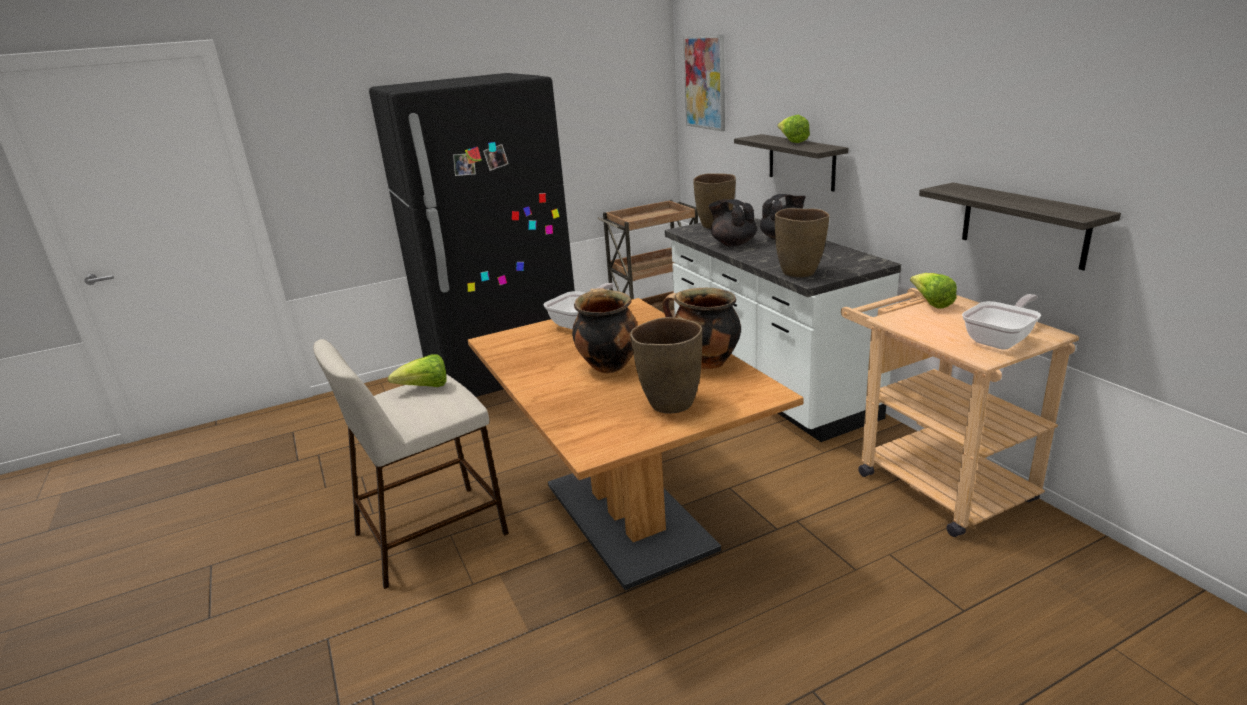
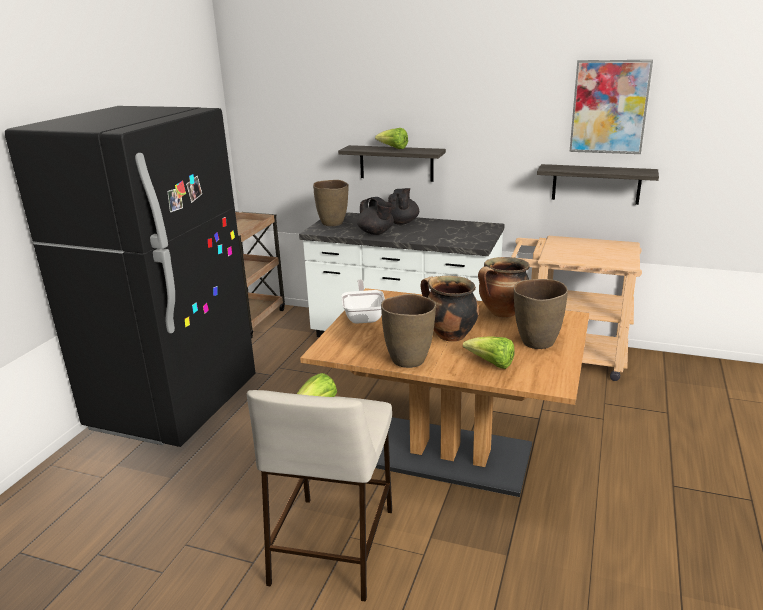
camera: 45 degrees left, 0 degrees up
(705, 82) = (271, 106): picture -> picture (609, 107)
(733, 243) = (376, 233): black teapot -> black teapot turned 135 degrees counterclockwise
(799, 272) = (462, 241): brown vase -> brown vase (408, 360)
(931, 303) = (552, 243): lettuce -> lettuce (491, 364)
(1001, 340) = (617, 253): frying pan -> none

